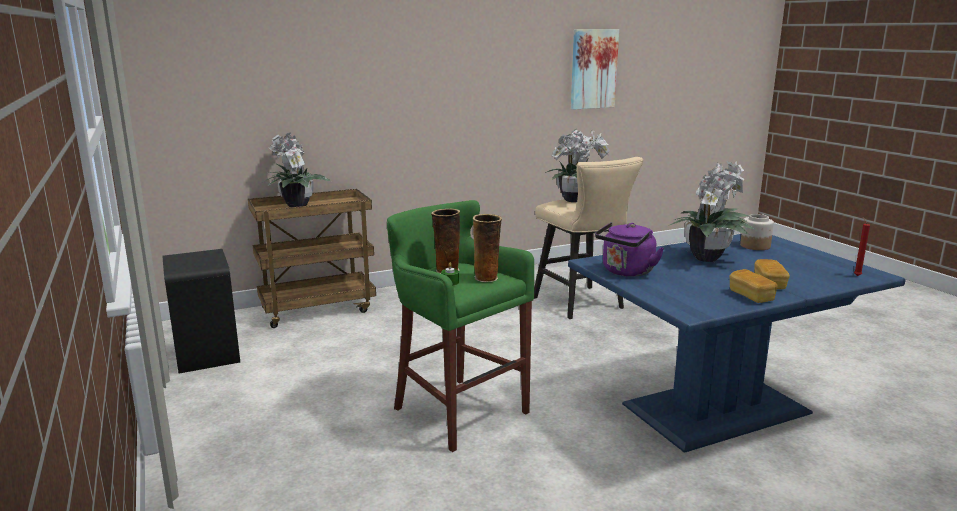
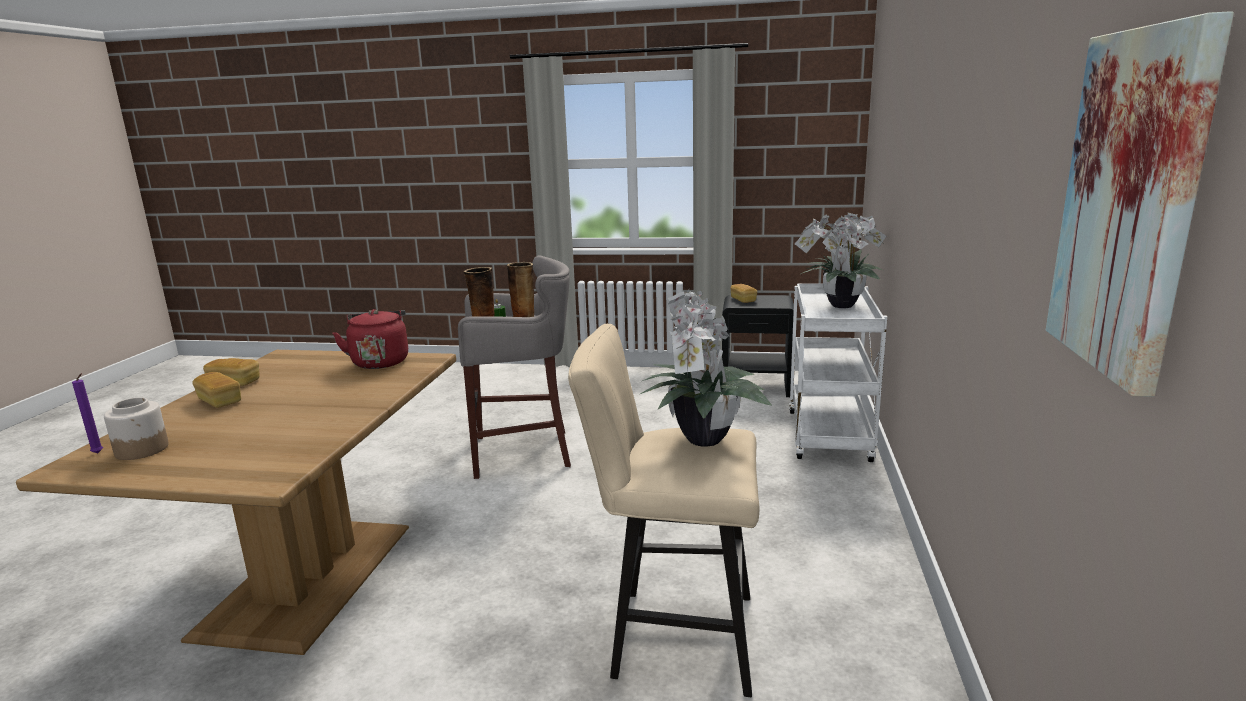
camera: 125 degrees right, 0 degrees up
(193, 265) = (743, 300): none -> bread
(318, 309) = (830, 438): brown cart -> white cart
(457, 410) = (525, 452): green stool -> grey stool
(626, 272) = (380, 361): purple kettle -> red kettle
(708, 258) = (315, 406): potted plant -> none
(714, 408) = (311, 578): blue dining table -> brown dining table
(754, 246) = (267, 450): jar -> jar (142, 449)
(856, 275) = (99, 453): red candle -> purple candle

